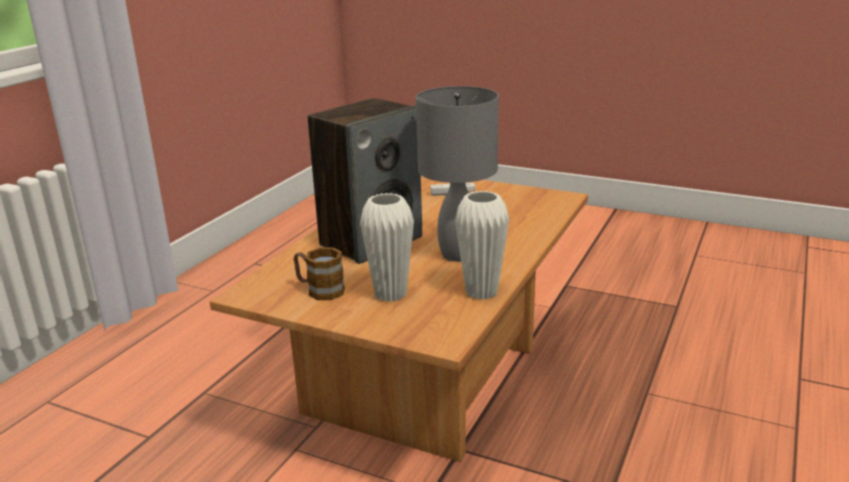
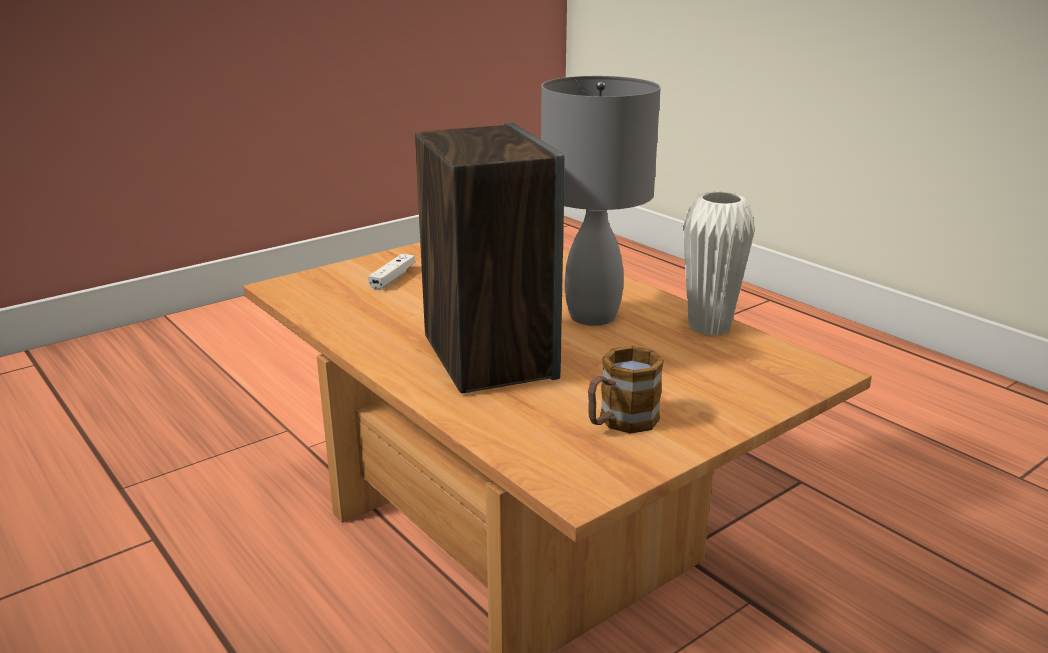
camera: 65 degrees left, 0 degrees up
(390, 294) = (674, 377): white vase -> none

